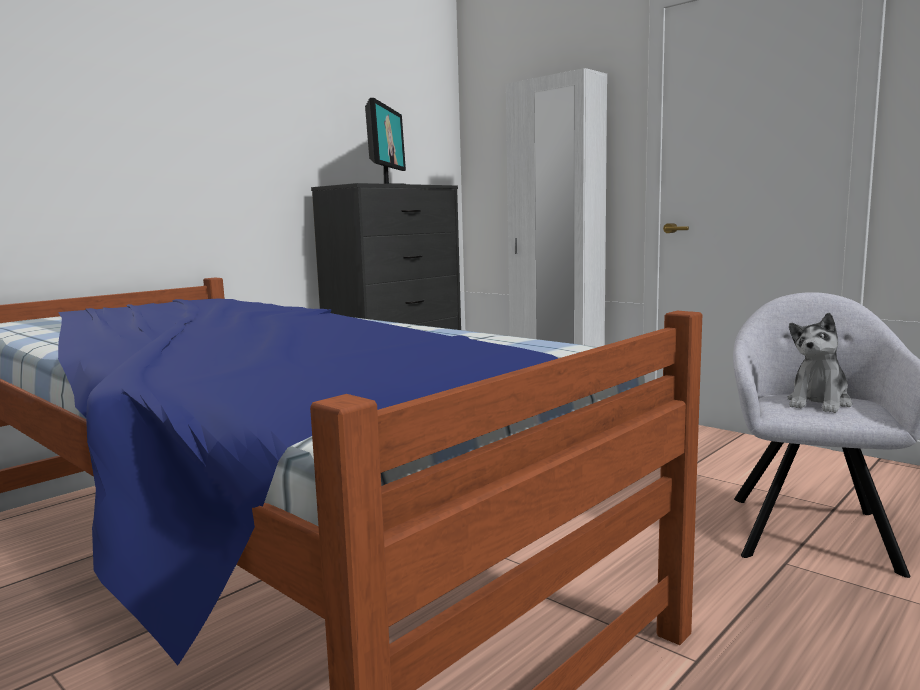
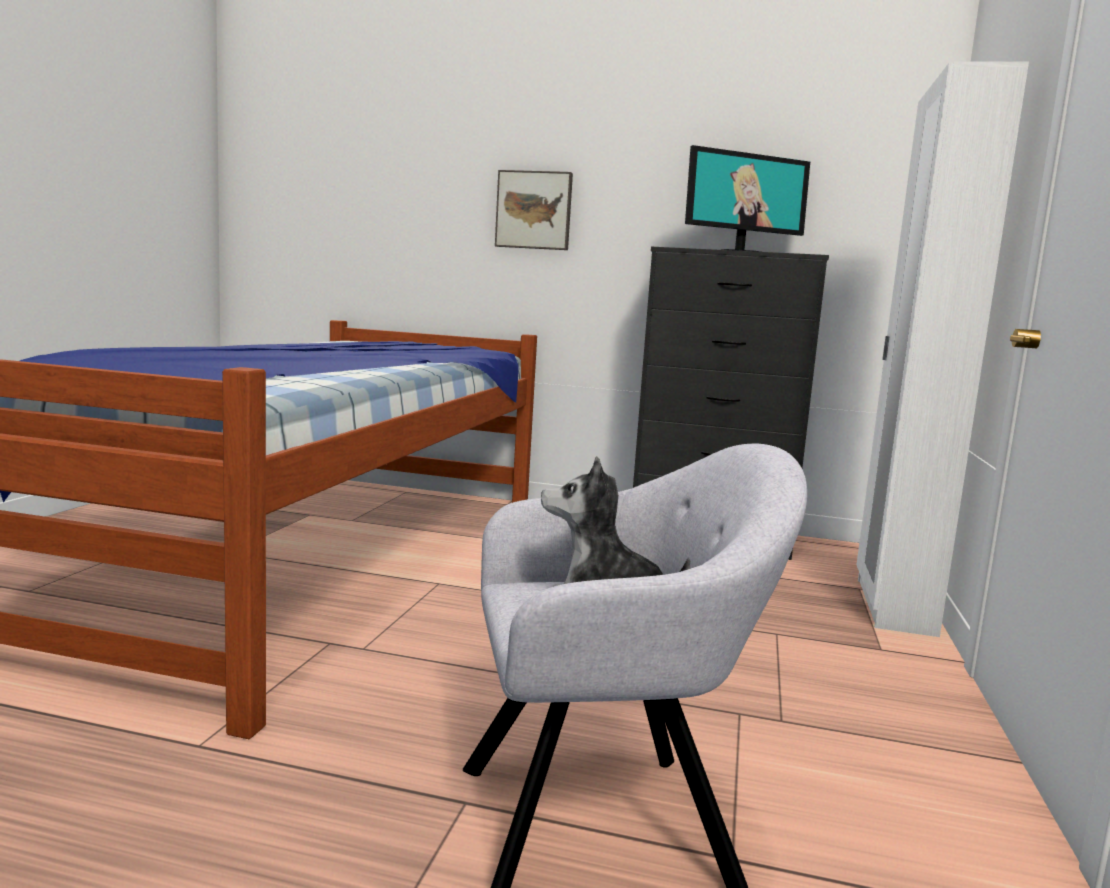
camera: 60 degrees right, 0 degrees up
(186, 147) = (534, 210): none -> picture

